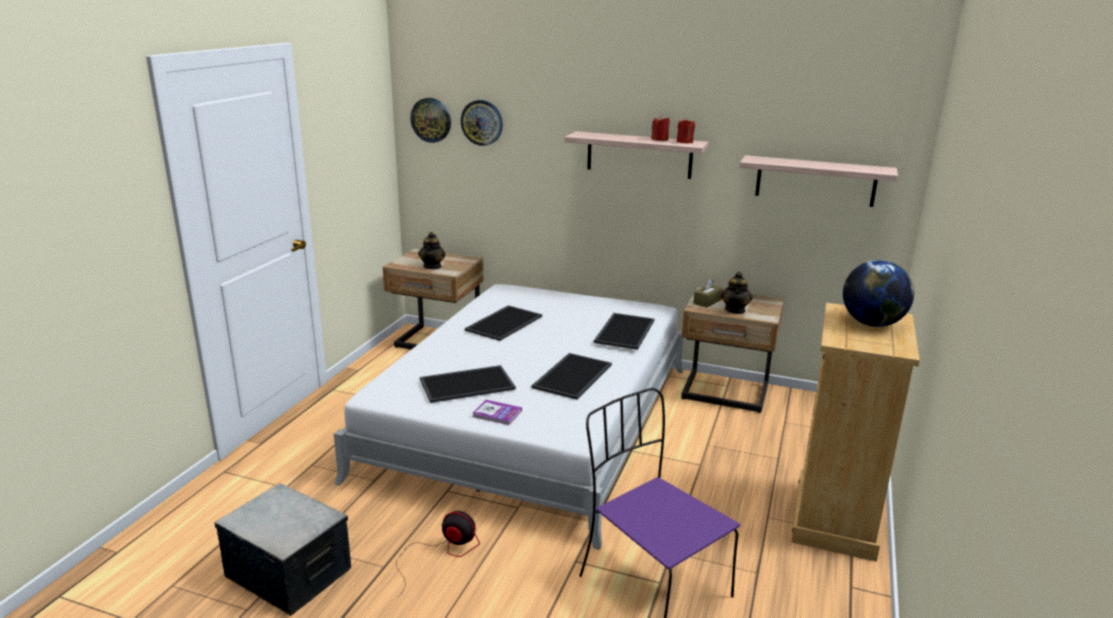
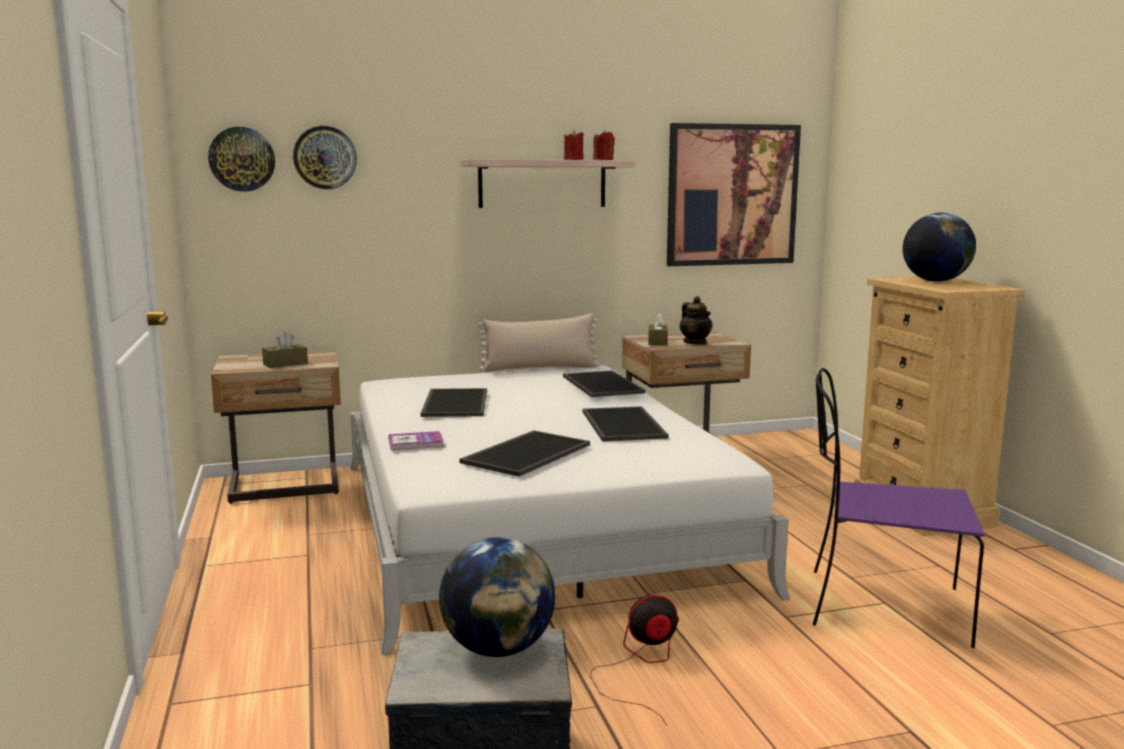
camera: 35 degrees left, 10 degrees down
(299, 514) = (498, 649): none -> globe
(432, 266) = (285, 364): teapot -> brown tissue box
(497, 413) = (612, 467): book -> book (416, 443)
(618, 300) = (540, 368): none -> beige pillow
(815, 181) = (732, 195): shelf -> picture

